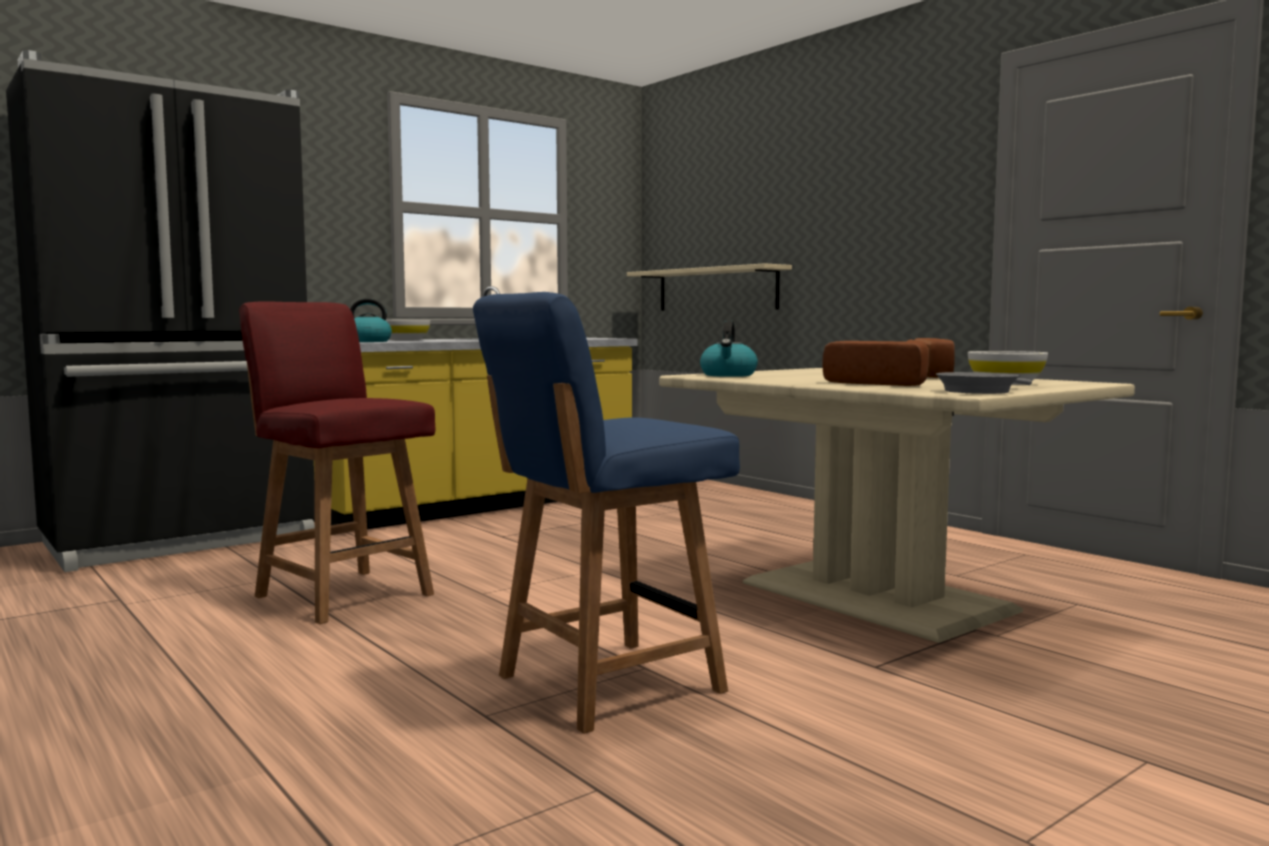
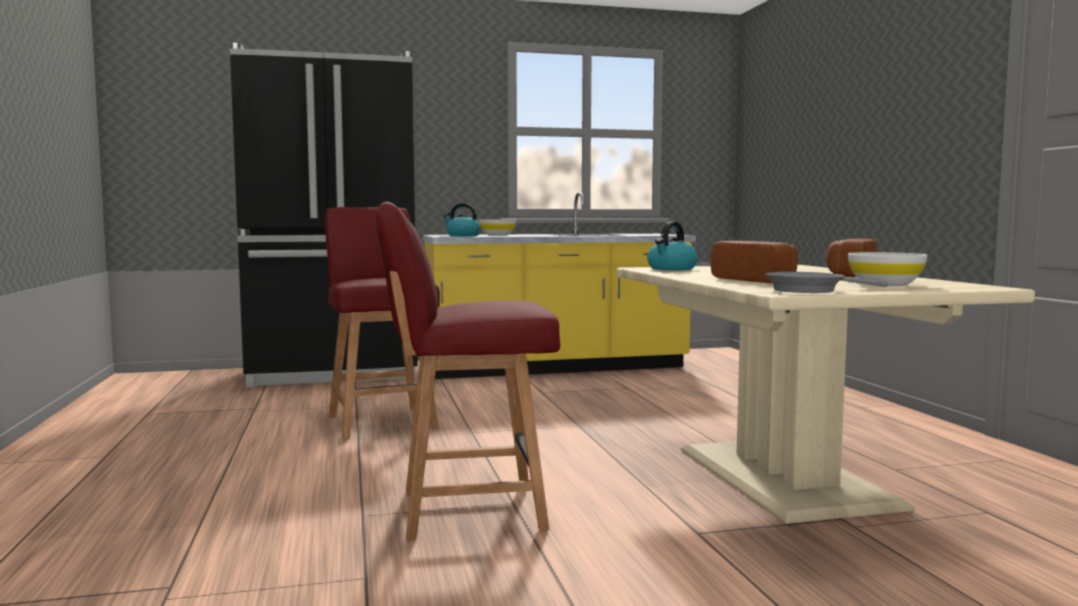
camera: 25 degrees right, 0 degrees up
(605, 685) = (467, 509): blue chair -> red chair
(716, 289) = (785, 192): beige shelf -> none

